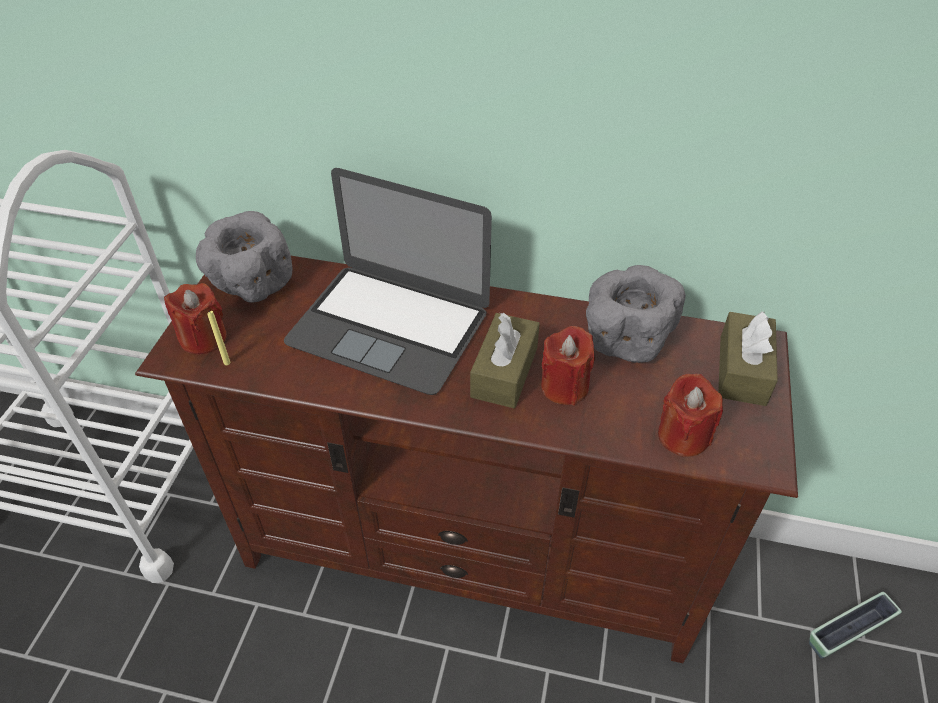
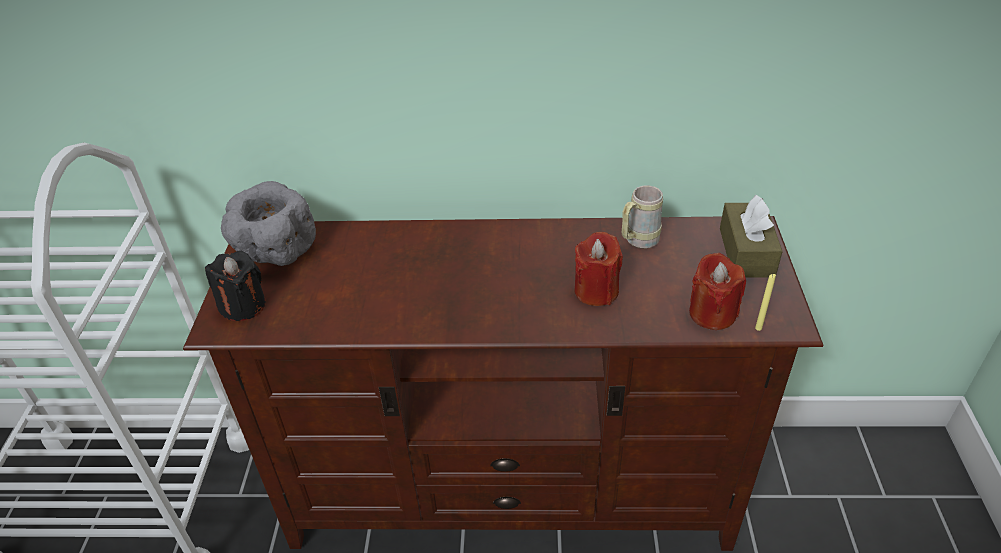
camera: 10 degrees left, 5 degrees down
(203, 338) = (243, 306): red candle -> black candle
(227, 363) = (273, 323): yellow candle -> yellow candle (758, 328)
(389, 326) = (420, 267): laptop -> none
(504, 372) = (538, 288): brown tissue box -> none
(625, 337) = (637, 242): grey bowl -> beige mug
(847, 632) = (869, 492): planter -> none

